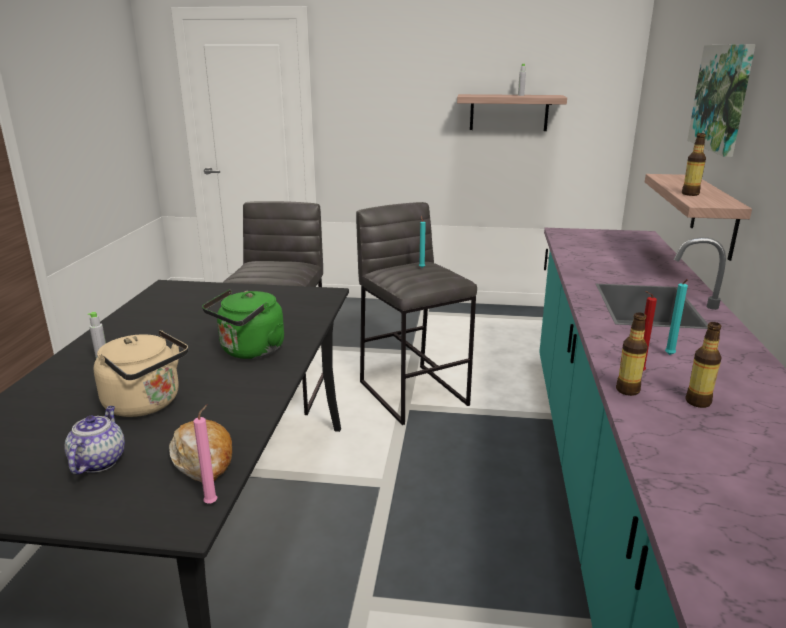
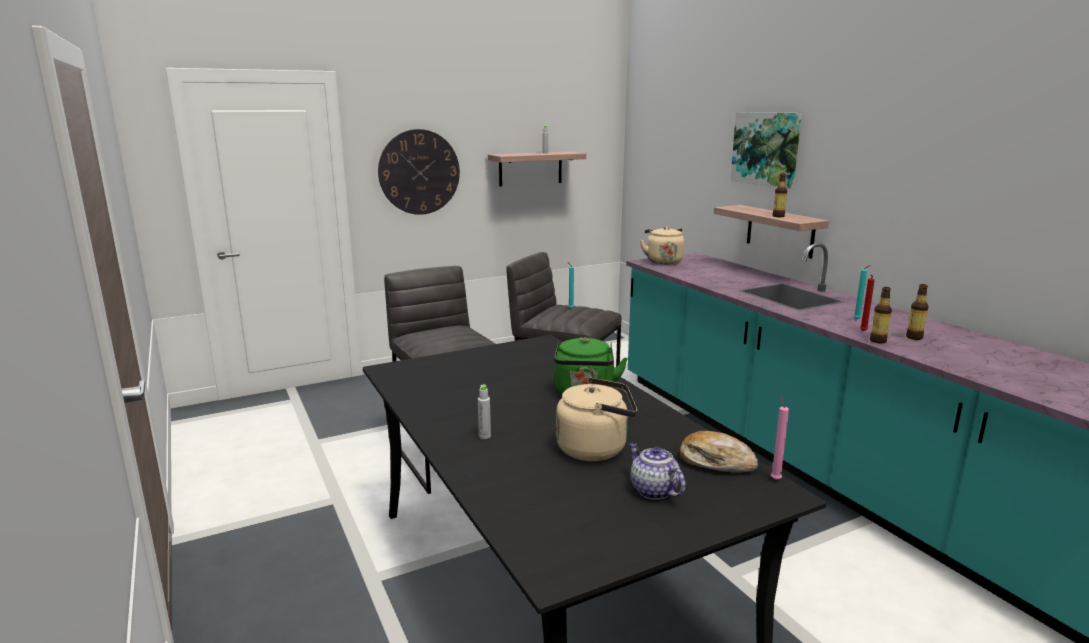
camera: 35 degrees left, 5 degrees down
(383, 109) = (419, 172): none -> wall clock
(585, 234) = (663, 261): none -> beige kettle

